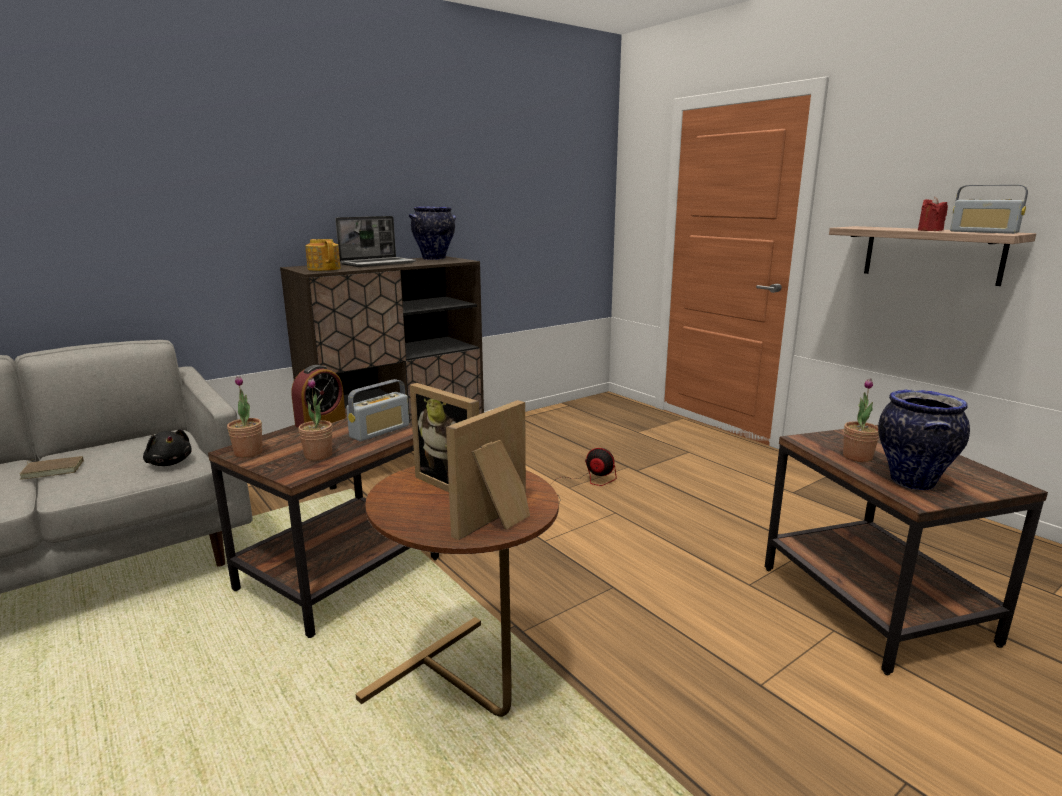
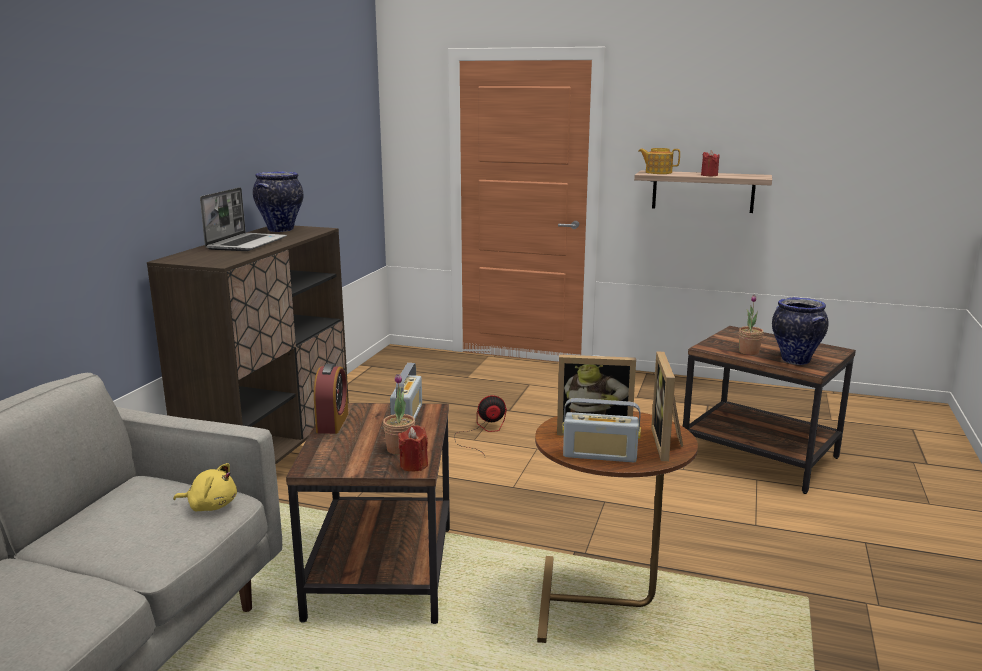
camera: 35 degrees left, 0 degrees up
(54, 469) = (82, 553): brown book -> none
(169, 463) = (210, 506): black plush toy -> yellow plush toy
(248, 453) = (329, 465): potted plant -> none
(299, 471) = (414, 465): none -> red candle
(324, 269) = (216, 258): teapot -> teapot (658, 172)
(983, 232) = (744, 175): radio -> radio (600, 455)

